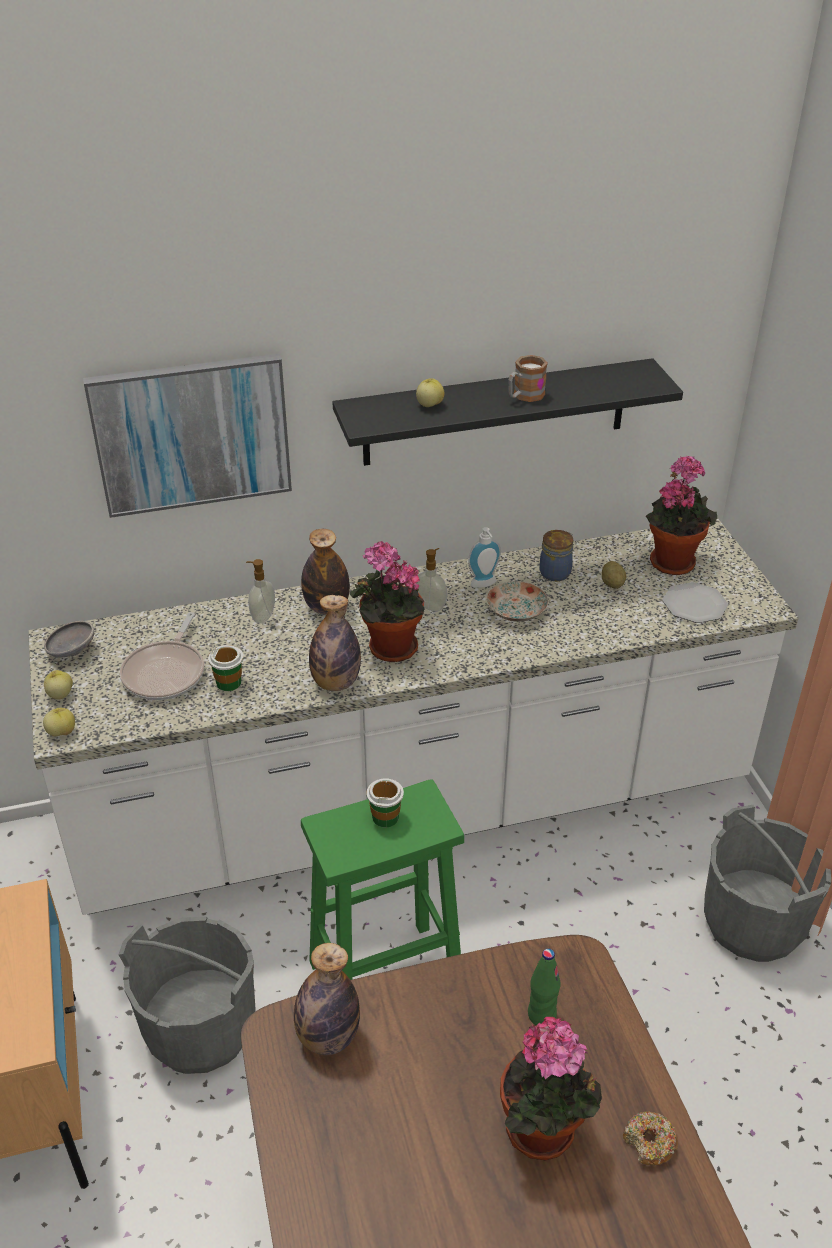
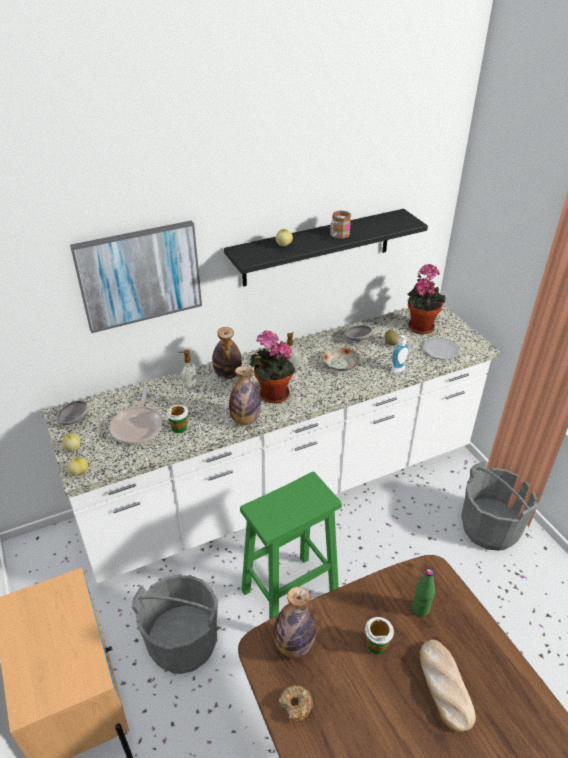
camera: 10 degrees left, 0 degrees up
(385, 817) = (291, 498): cup -> cup (376, 644)
(484, 585) = (318, 351): soap dispenser -> soap dispenser (399, 370)
(544, 1134) = (444, 685): potted plant -> bread
(556, 572) = (357, 340): jar -> grey bowl
(649, 1143) = (507, 680): donut -> donut (295, 705)

